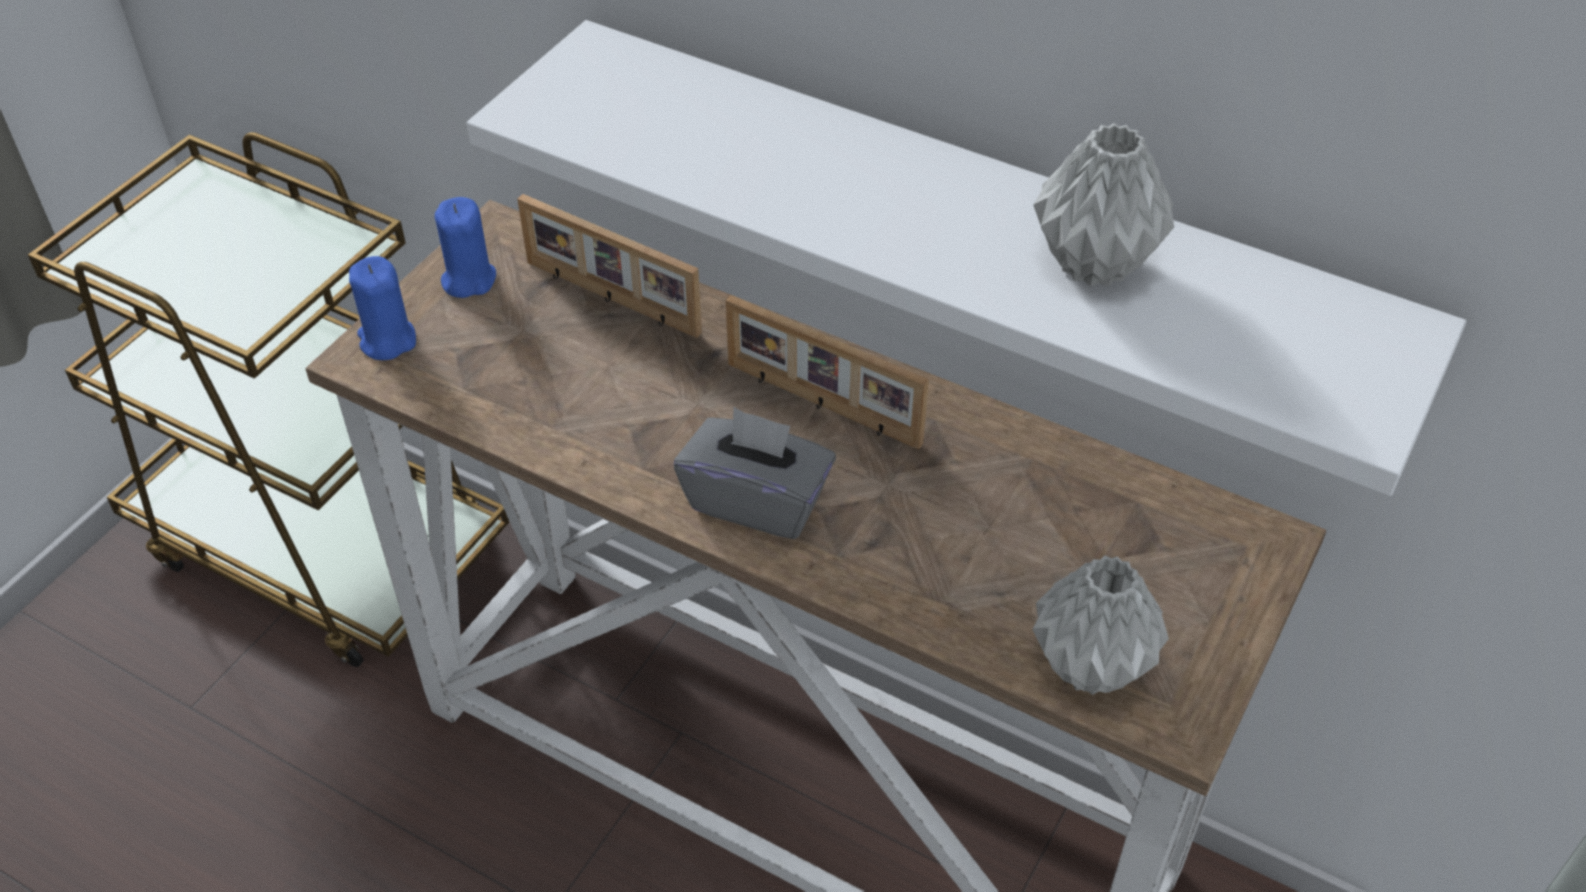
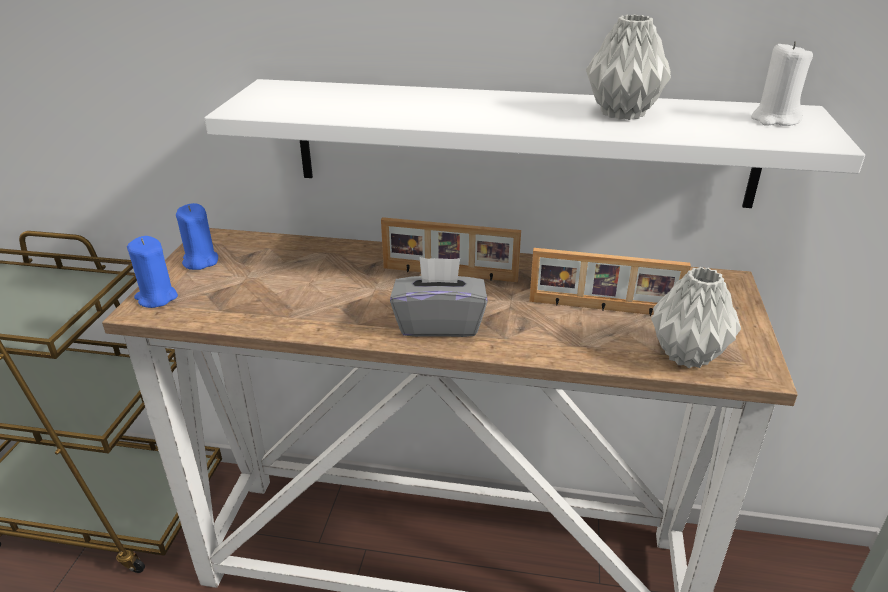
camera: 20 degrees left, 15 degrees down
(610, 299) = (295, 254): picture frame -> picture frame (603, 309)
(1336, 343) = (774, 119): none -> white candle

